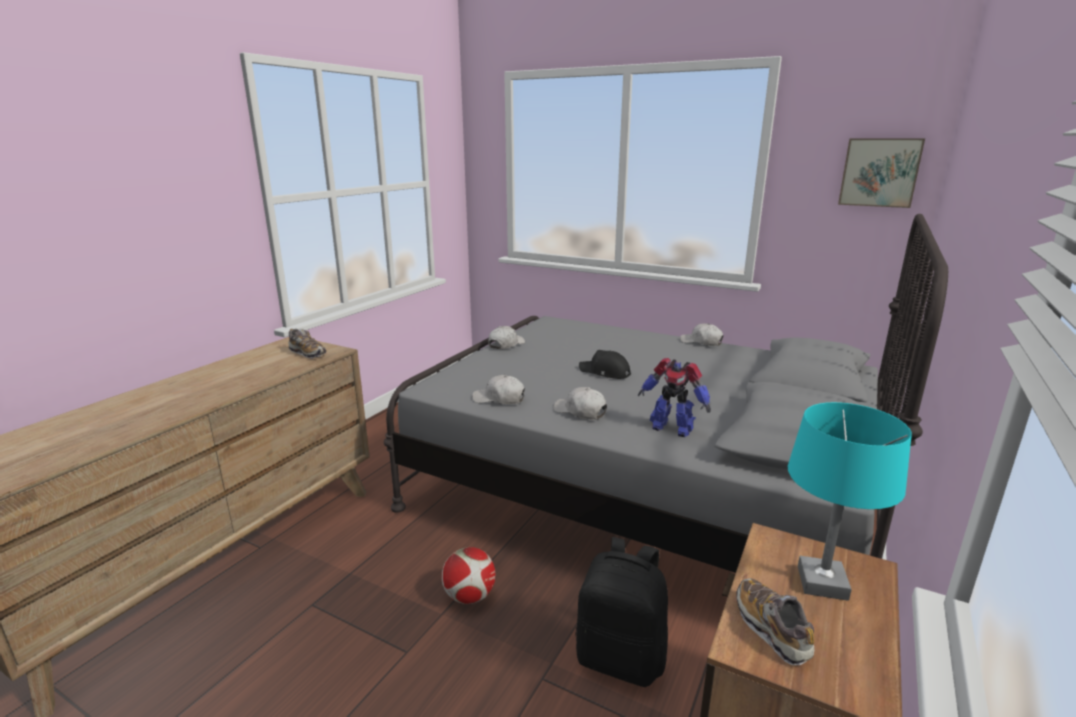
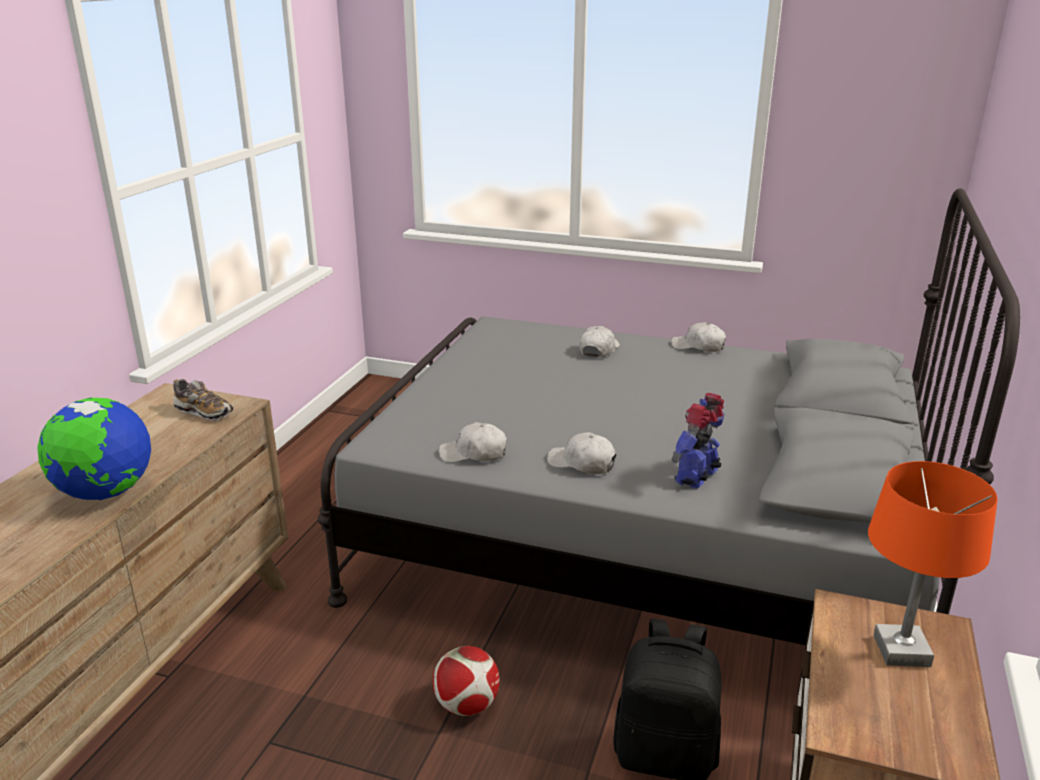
camera: 10 degrees left, 5 degrees up
(209, 396) = (105, 493): none -> globe
(506, 345) = (450, 368): white cap -> white cap (598, 349)
(604, 372) = (593, 402): black cap -> none
(671, 428) = (697, 477): toy robot -> toy robot turned 105 degrees clockwise
(771, 629) = (862, 708): shoe -> none
(821, 583) = (901, 651): turquoise table lamp -> orange table lamp
(879, 172) = (907, 124): picture -> none

